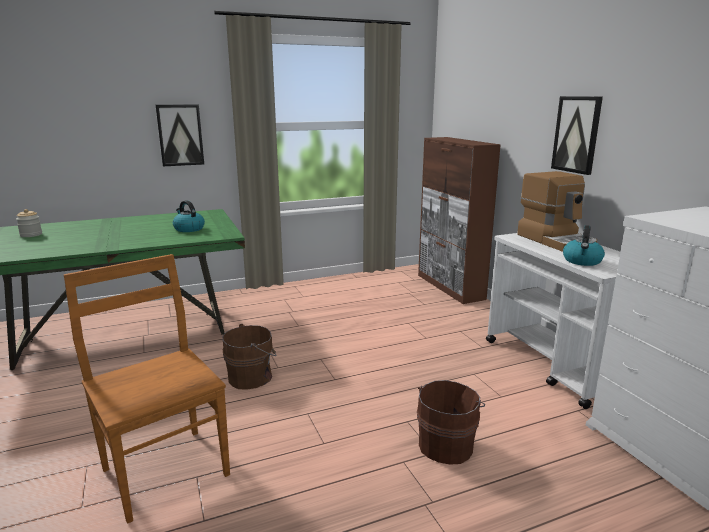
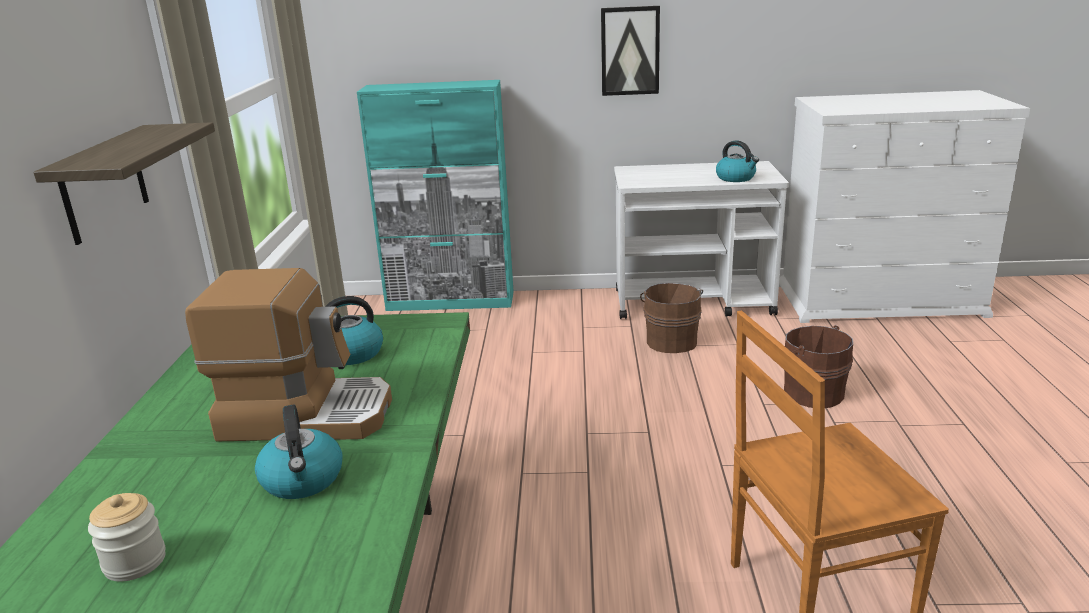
camera: 65 degrees left, 5 degrees up
(76, 241) = (303, 480): none -> kettle
(180, 135) = (104, 184): picture -> shelf
(252, 377) = (602, 498): brown bucket -> brown bucket (671, 341)
(450, 287) = (451, 301): brown cabinet -> turquoise cabinet
(556, 241) = (662, 172): coffee machine -> coffee machine (306, 414)

